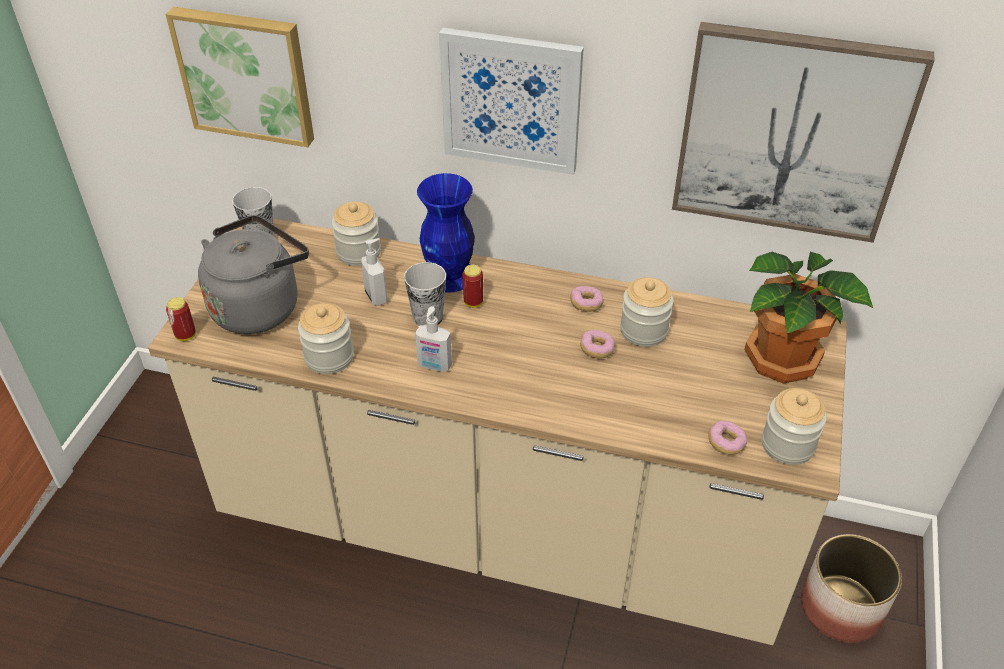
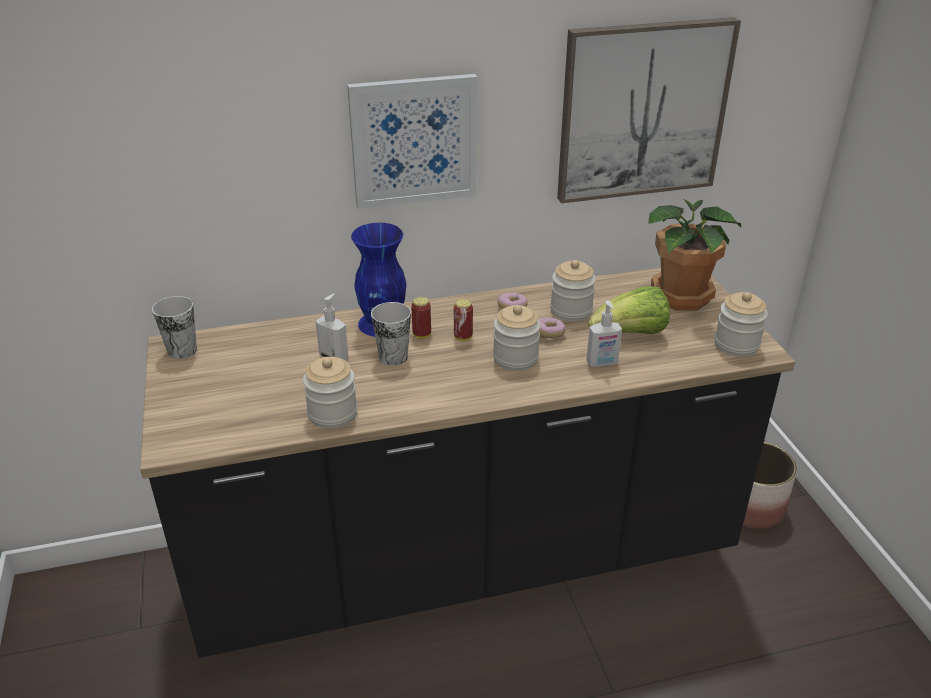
camera: 30 degrees left, 10 degrees down
(186, 335) = (174, 446): can -> can (463, 337)
(246, 74) = (142, 182): picture -> none
(259, 306) = (229, 399): grey kettle -> none
(358, 252) = (287, 332): jar -> jar (515, 358)
(434, 366) = (432, 388): soap dispenser -> soap dispenser (602, 363)
(502, 527) = (465, 562): beige counter -> black counter
(680, 384) = (630, 335): none -> lettuce
(726, 443) = (697, 359): donut -> none

